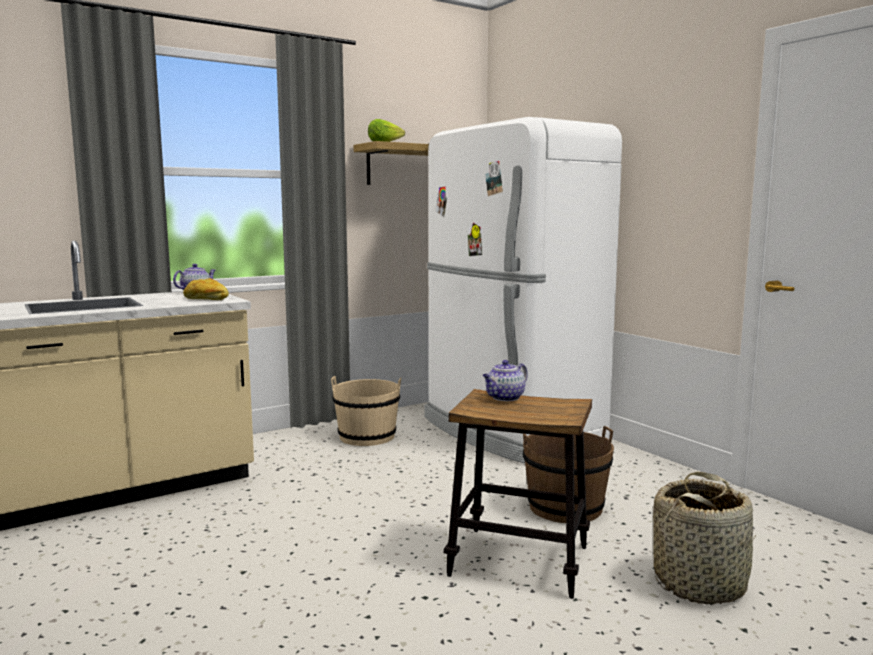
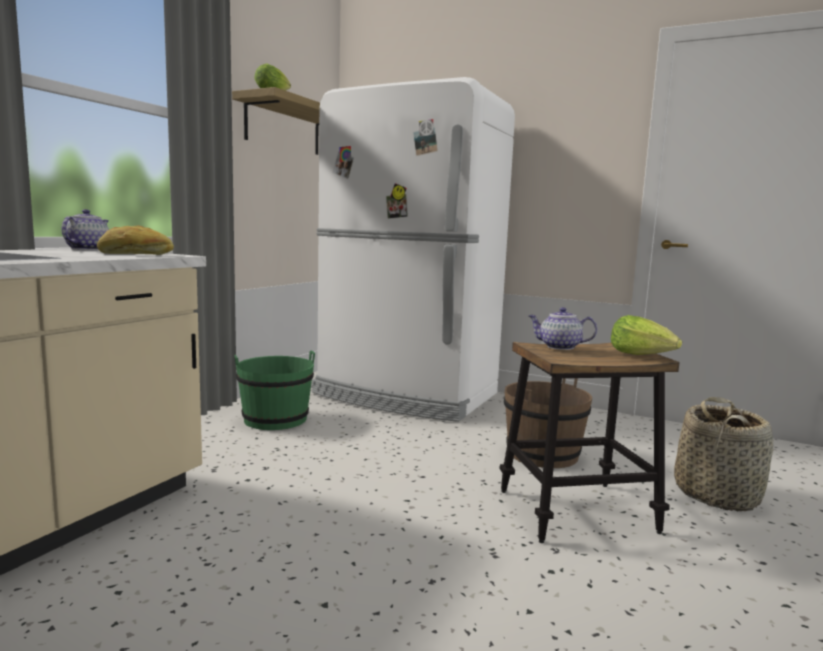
camera: 30 degrees left, 0 degrees up
(367, 436) = (275, 419): beige bucket -> green bucket
(505, 398) = (559, 347): teapot -> teapot turned 90 degrees clockwise
(562, 415) = (641, 355): none -> lettuce

